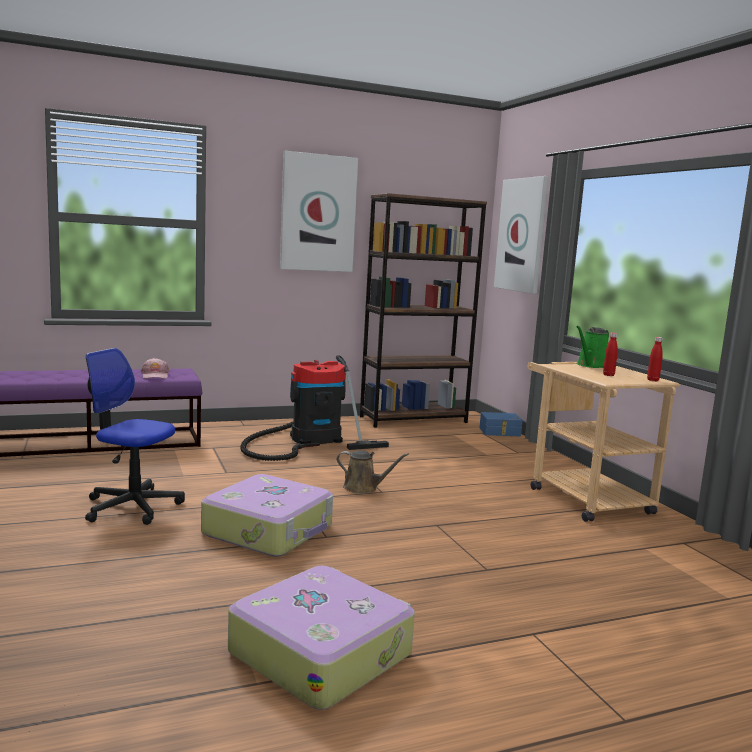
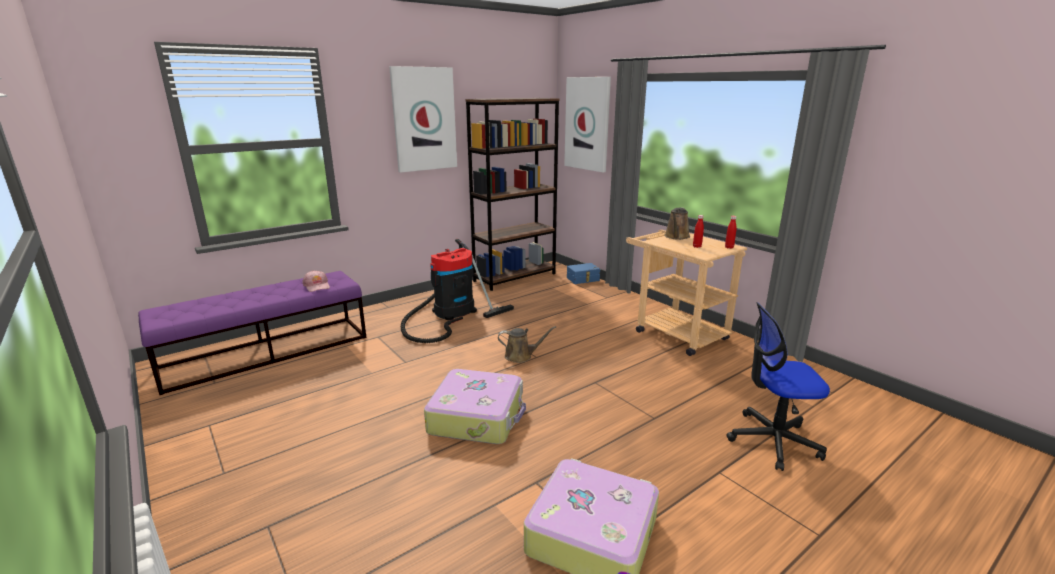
camera: 15 degrees left, 10 degrees up
(132, 506) = (350, 417): office chair -> office chair (773, 440)
(591, 365) = (676, 237): green watering can -> brown watering can

